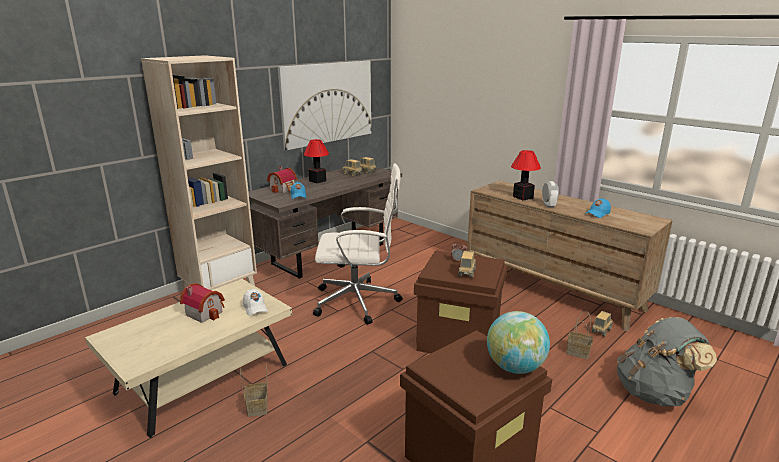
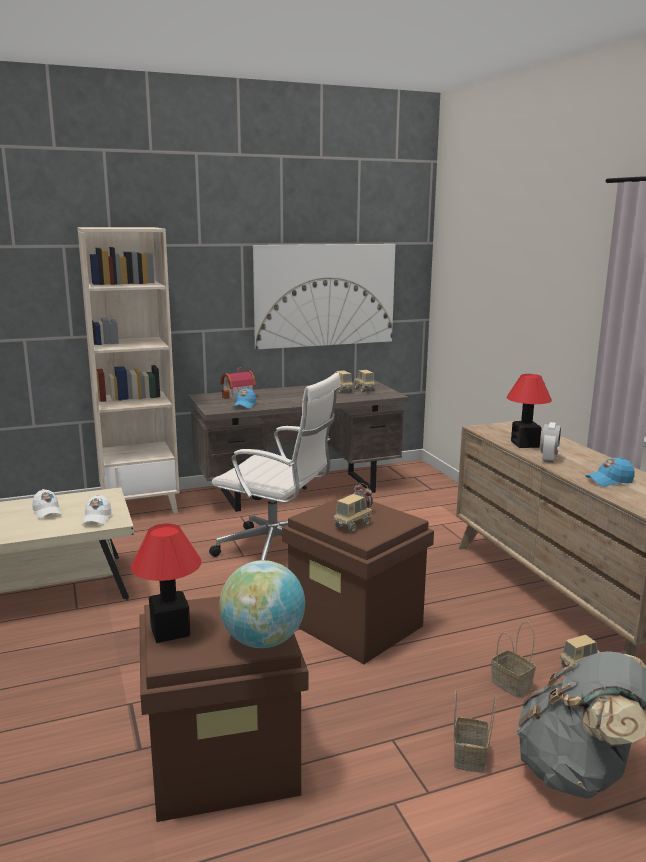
camera: 25 degrees right, 5 degrees down
(205, 312) = (47, 512): toy house -> white cap
(258, 408) = (59, 634): basket -> basket (470, 758)
(318, 181) = (291, 392): table lamp -> table lamp (171, 630)

